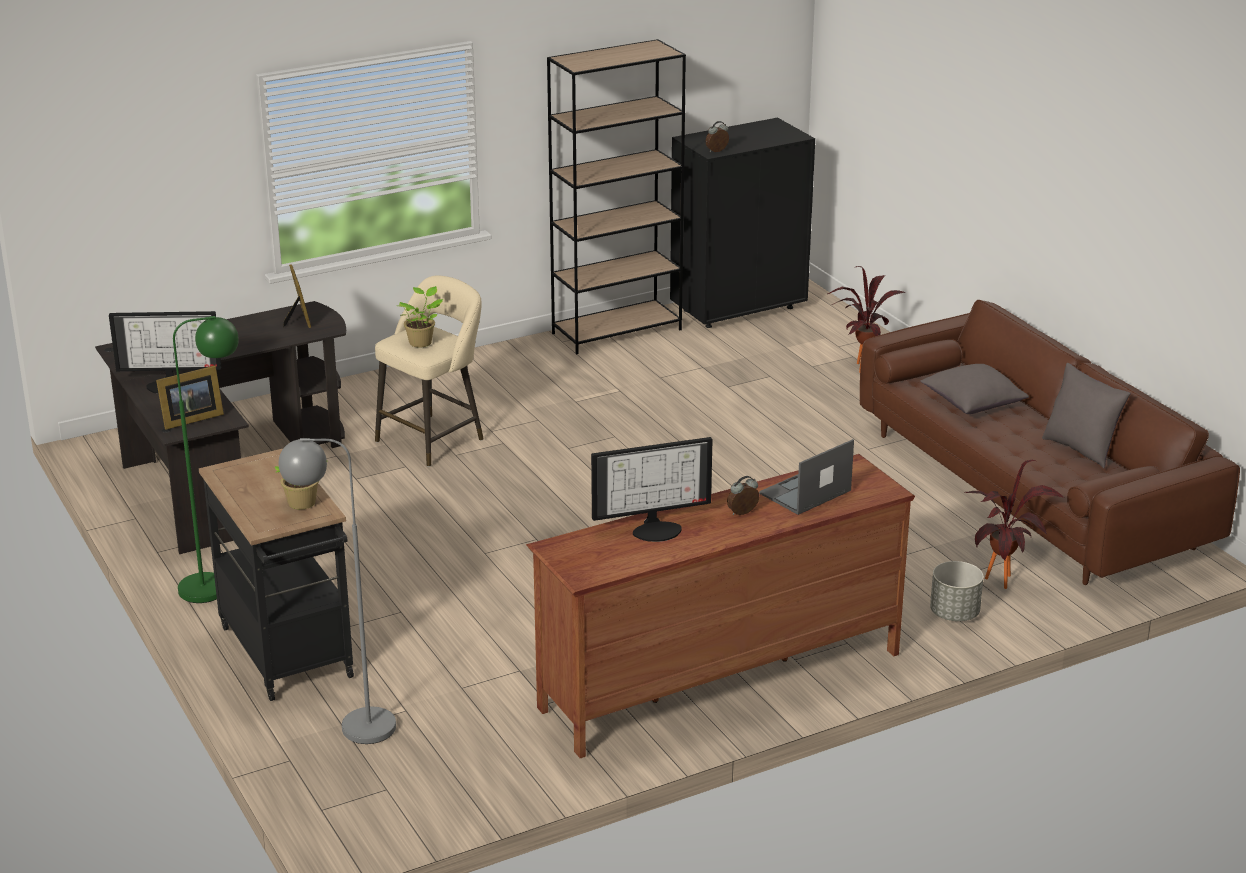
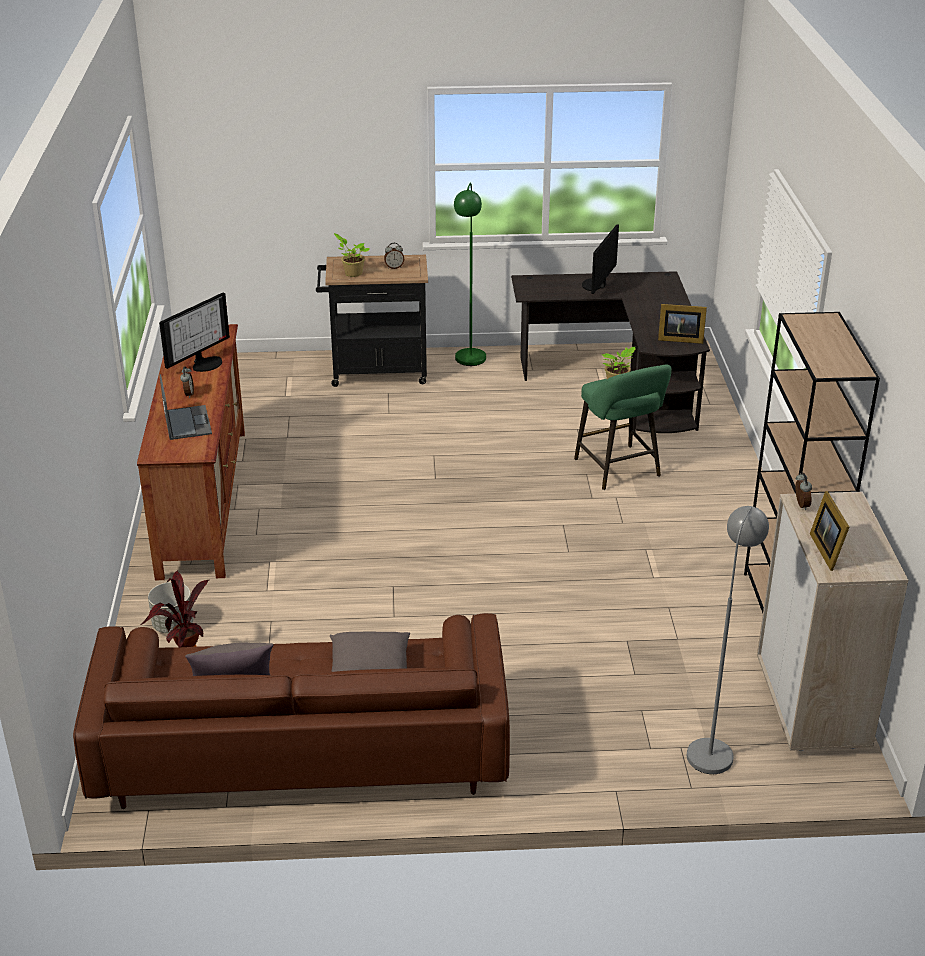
camera: 115 degrees right, 5 degrees up
(189, 419) = (538, 285): picture frame -> picture frame (828, 550)
(260, 479) = (394, 267): none -> alarm clock
(351, 728) = (285, 378): grey floor lamp -> grey floor lamp (713, 748)
(434, 438) = (619, 470): beige stool -> green stool
(656, 528) = (205, 363): monitor -> monitor turned 150 degrees counterclockwise
(738, 308) = (811, 708): black cabinet -> beige cabinet
(859, 365) = (625, 744): potted plant -> none

